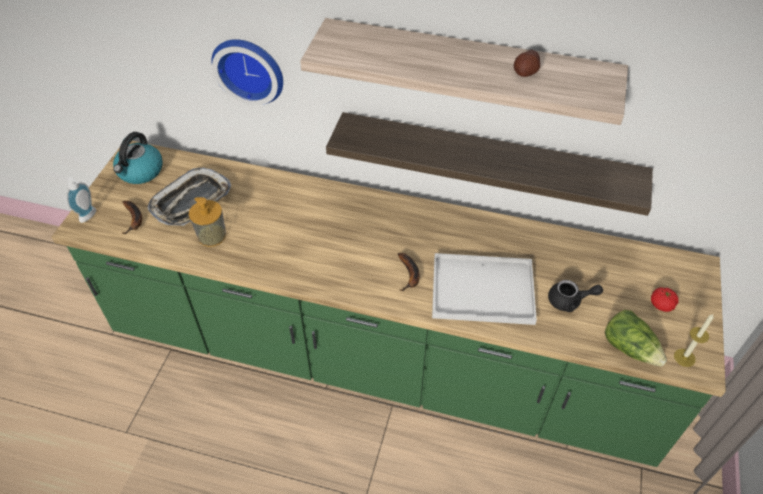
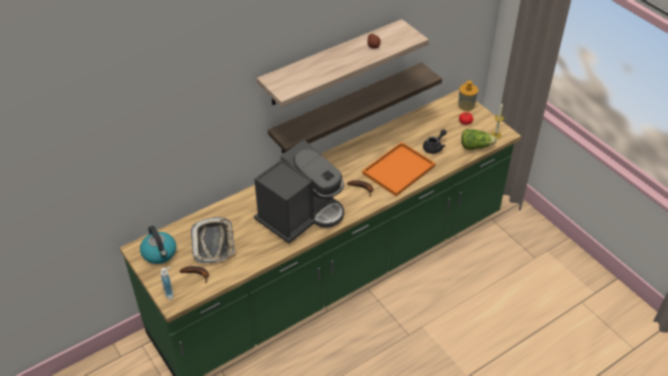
camera: 50 degrees left, 5 degrees down
(212, 236) = (250, 247): soap dispenser -> soap dispenser (466, 105)
(250, 68) = (210, 136): wall clock -> none
(304, 245) = (300, 214): none -> coffee machine
(480, 290) = (398, 171): white tray -> orange tray

